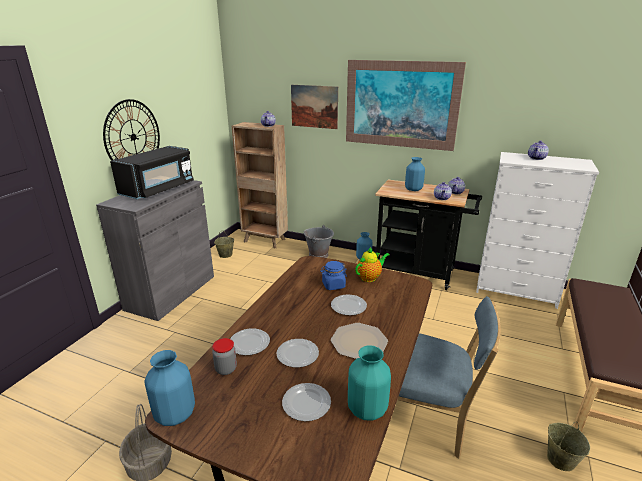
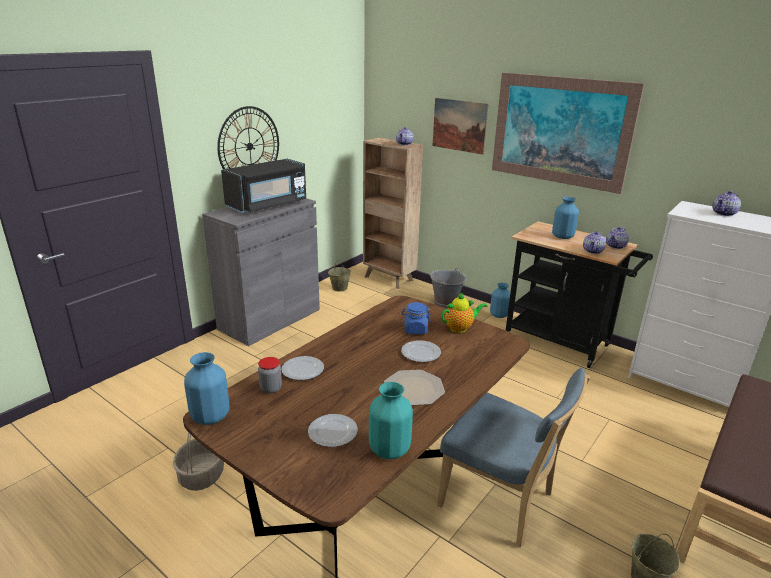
camera: 15 degrees right, 0 degrees up
(298, 355) = (345, 389): plate -> none

